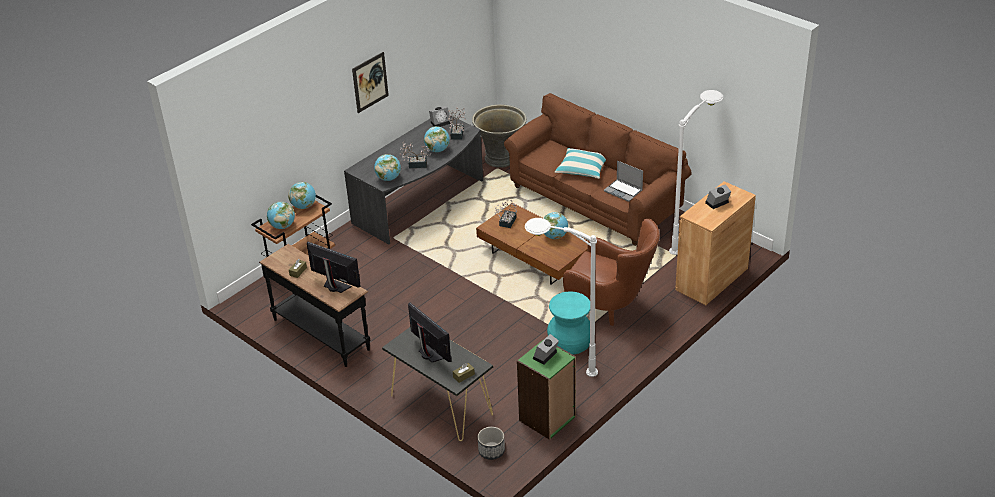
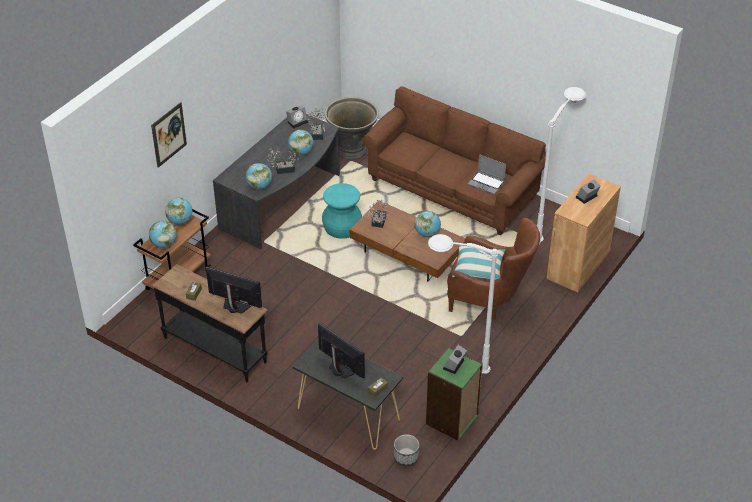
camera: 10 degrees left, 5 degrees up
(370, 82) = (235, 92): picture -> picture (169, 134)
(570, 341) = (458, 339): turquoise stool -> turquoise stool (342, 227)
(582, 169) = (442, 162): pillow -> pillow (478, 268)

